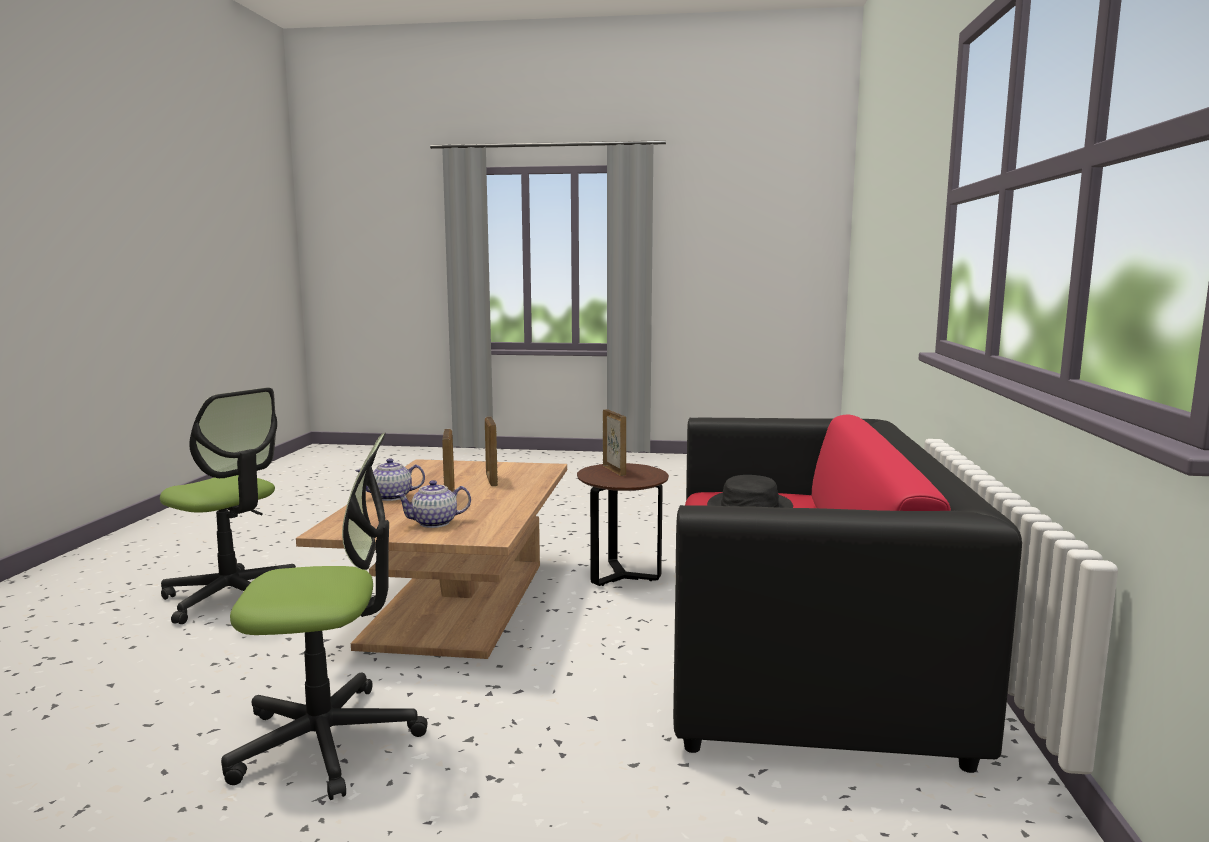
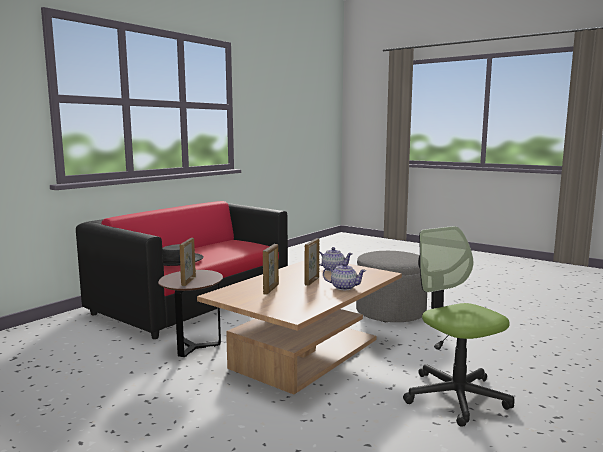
camera: 150 degrees left, 0 degrees up
(327, 741) = (390, 312): office chair -> grey ottoman

